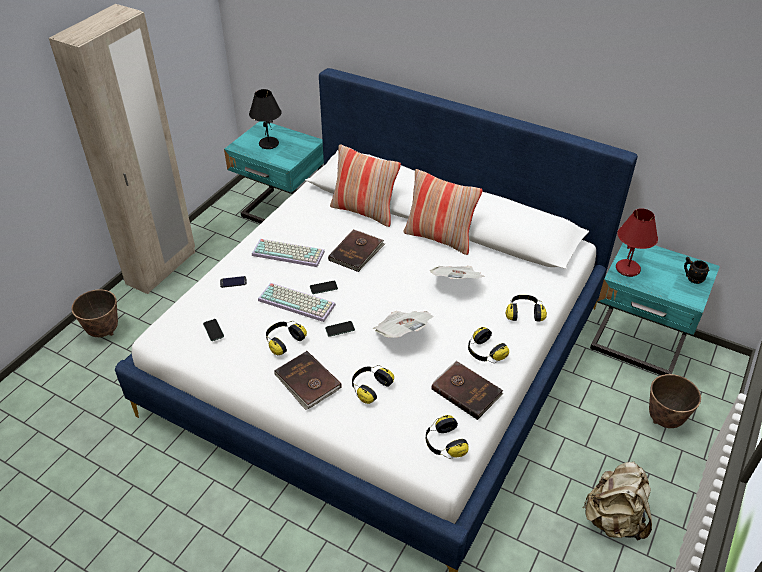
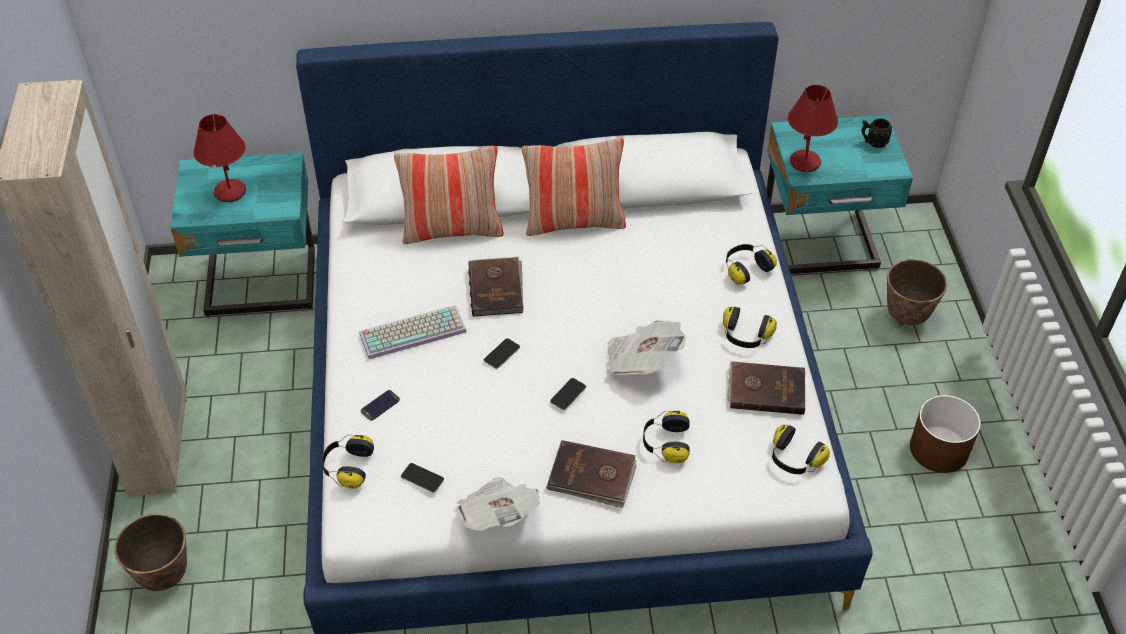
camera: 35 degrees left, 5 degrees up
(268, 144) = (229, 192): black table lamp -> red table lamp
(283, 341) = (518, 445): headphones -> headphones (347, 467)
(298, 302) = (489, 388): keyboard -> none
(456, 283) = (644, 269): newspaper -> newspaper (498, 515)
(613, 519) = (939, 449): beige backpack -> brown planter

